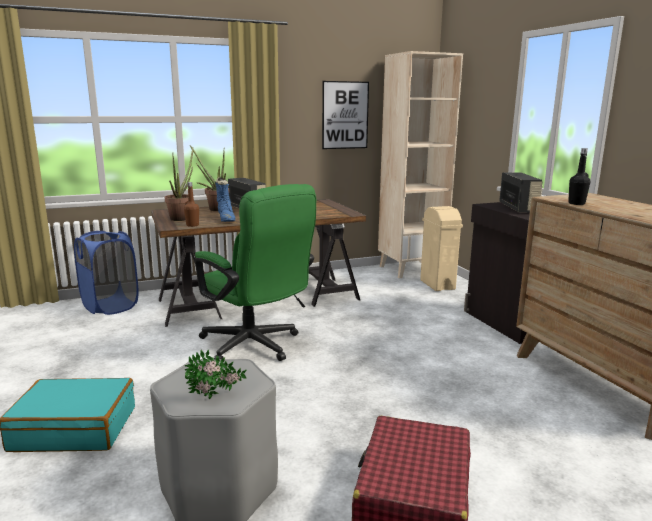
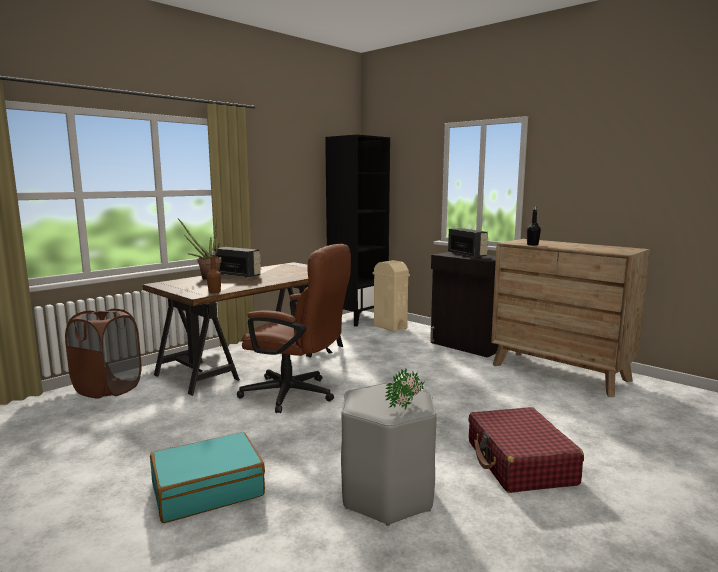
camera: 25 degrees left, 5 degrees down
(110, 306) = (108, 389): blue laundry basket -> brown laundry basket
(182, 218) = (191, 287): potted plant -> none
(226, 219) = (236, 284): blue boot -> none
(256, 346) = (296, 395): green office chair -> brown office chair
(345, 115) = (297, 188): picture -> none
(411, 269) = (358, 318): beige bookcase -> black bookcase

